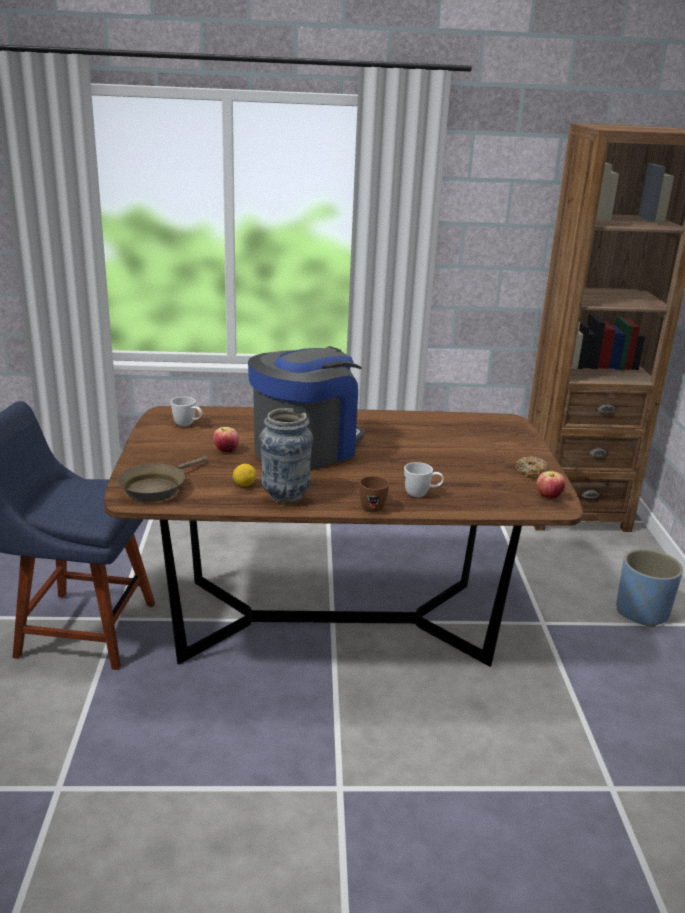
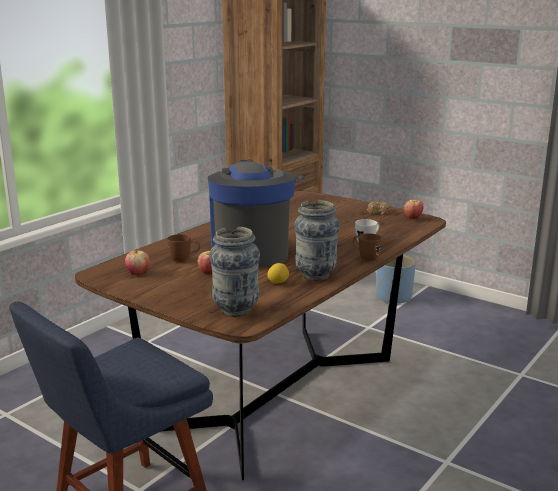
camera: 50 degrees left, 5 degrees down
(156, 487) = (235, 310): brown frying pan -> vase
(188, 425) = (138, 273): white mug -> apple
(241, 431) = (184, 260): none -> brown mug

